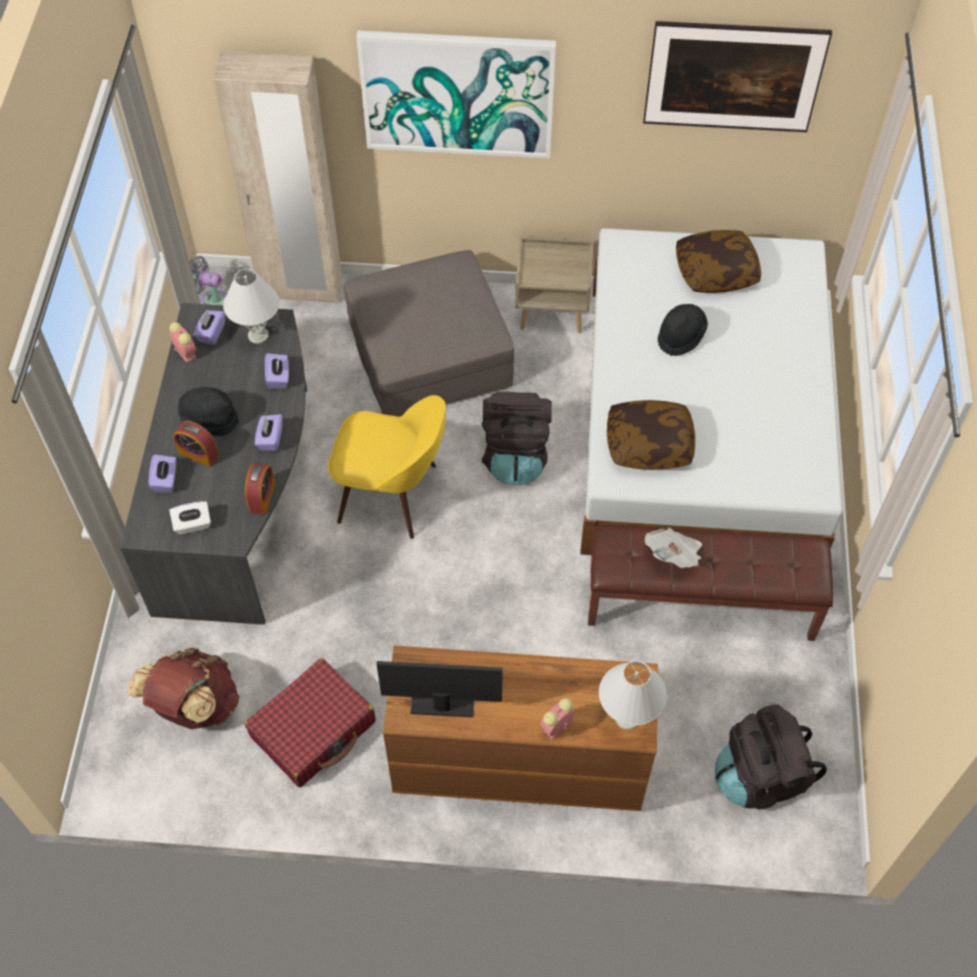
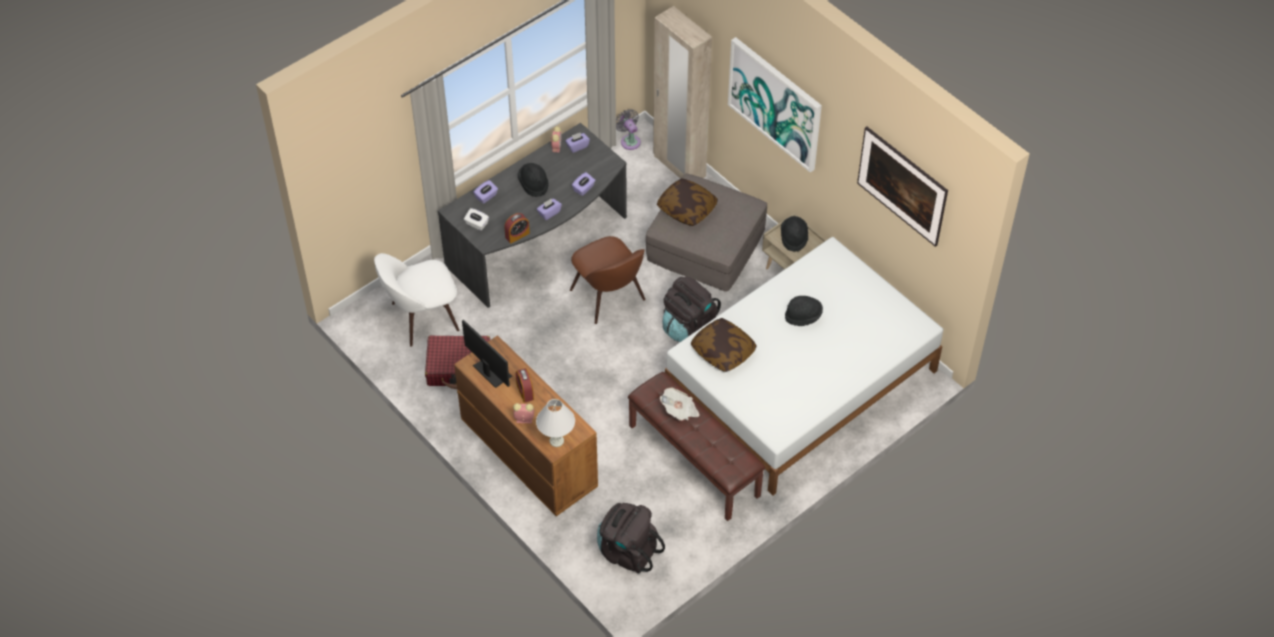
camera: 45 degrees right, 5 degrees down
(194, 706) = (422, 317): brown backpack -> white chair
(198, 454) = (512, 196): alarm clock -> alarm clock (525, 391)
(259, 335) = (597, 163): white table lamp -> none
(392, 494) = (609, 297): yellow chair -> brown chair
(550, 264) = (794, 238): none -> black hat
(716, 271) = (863, 300): pillow -> pillow (687, 209)

